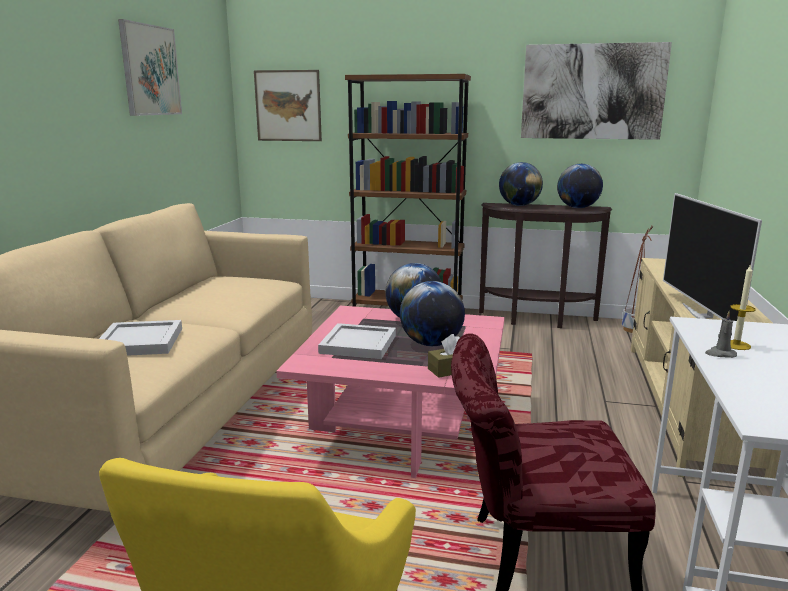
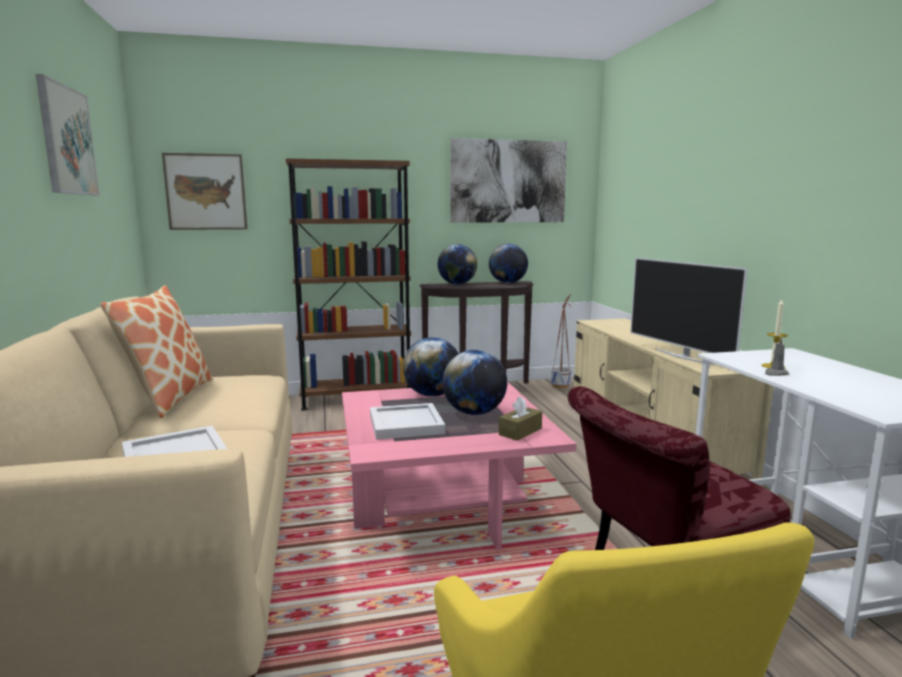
camera: 25 degrees left, 5 degrees down
(190, 291) = (168, 397): none -> pillow

